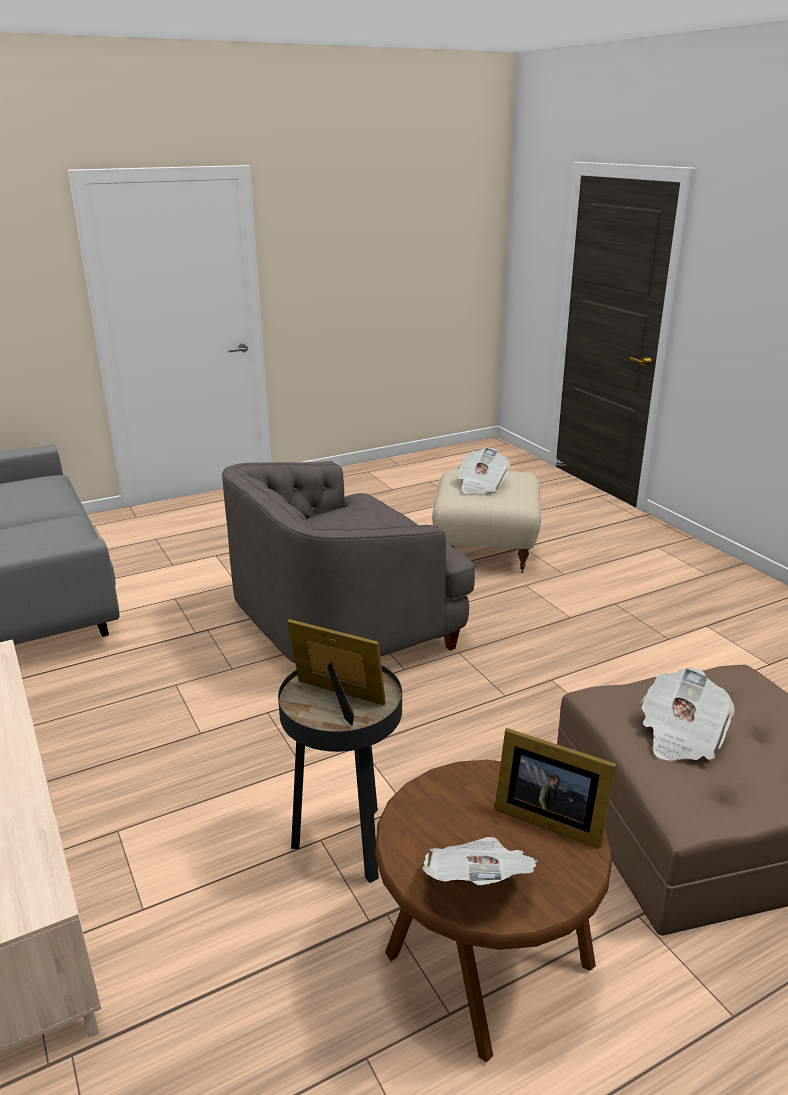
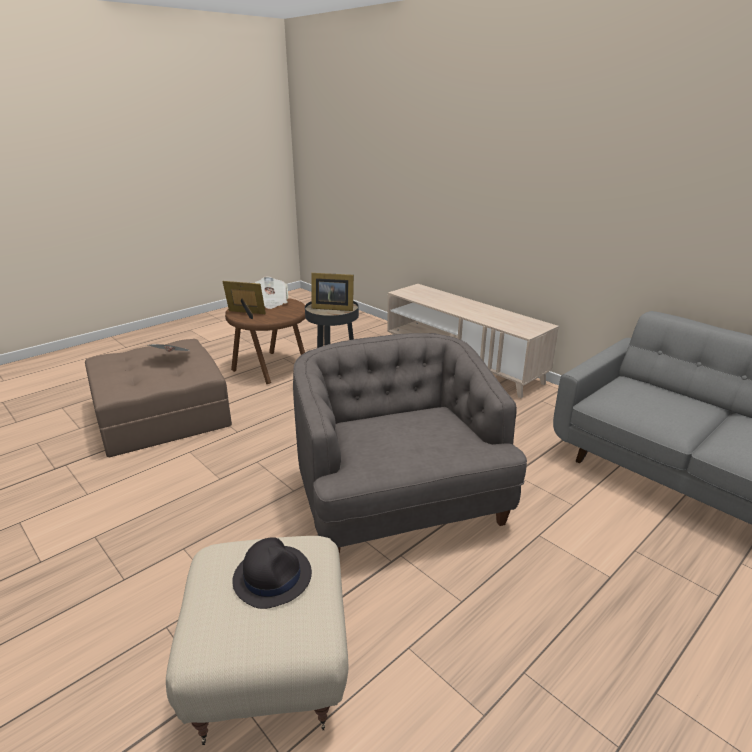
camera: 165 degrees right, 0 degrees up
(344, 626) = (398, 500): grey armchair -> grey armchair turned 60 degrees counterclockwise
(481, 485) = (272, 576): newspaper -> black hat

